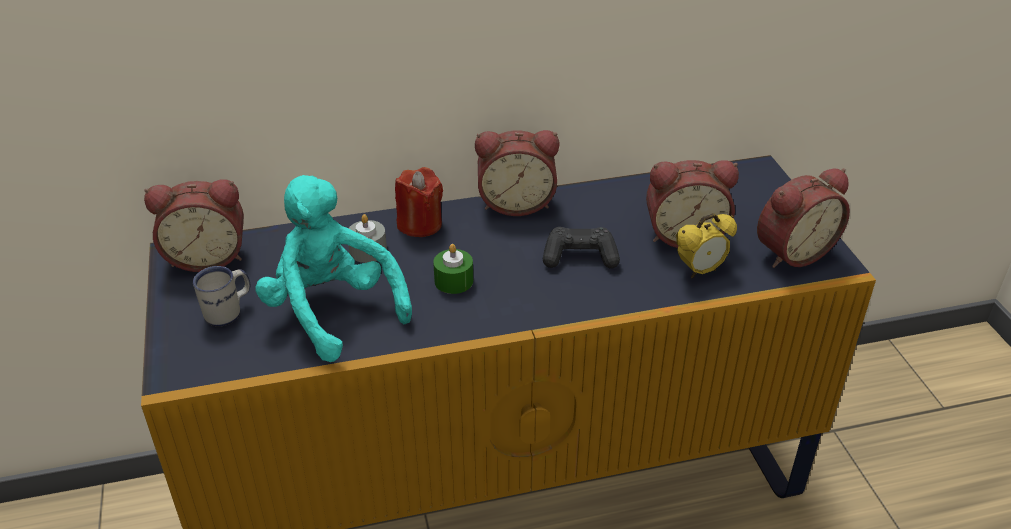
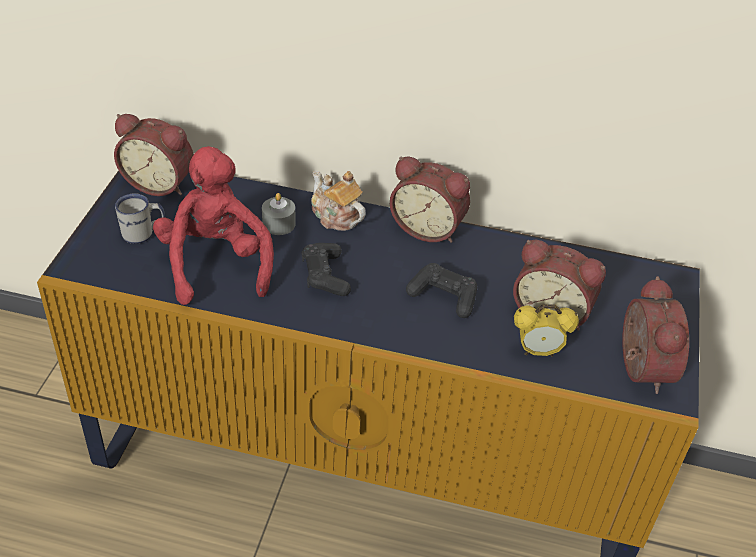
camera: 25 degrees right, 5 degrees up
(332, 311) = (215, 263): turquoise plush toy -> red plush toy
(420, 224) = (335, 217): red candle -> teapot
(454, 281) = (325, 276): green candle -> black game controller
(791, 251) = (638, 368): alarm clock -> alarm clock turned 90 degrees counterclockwise

